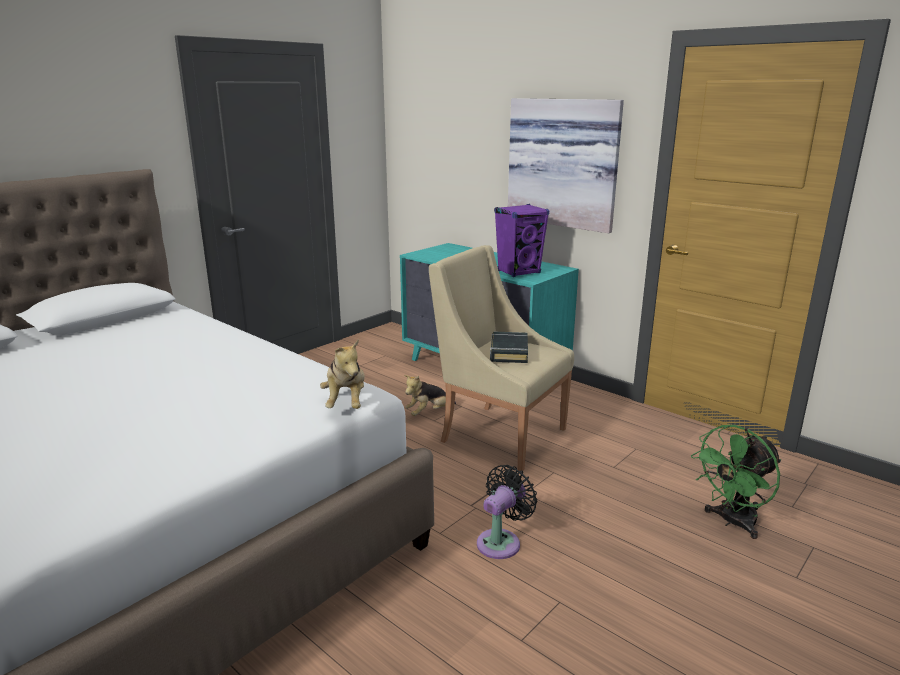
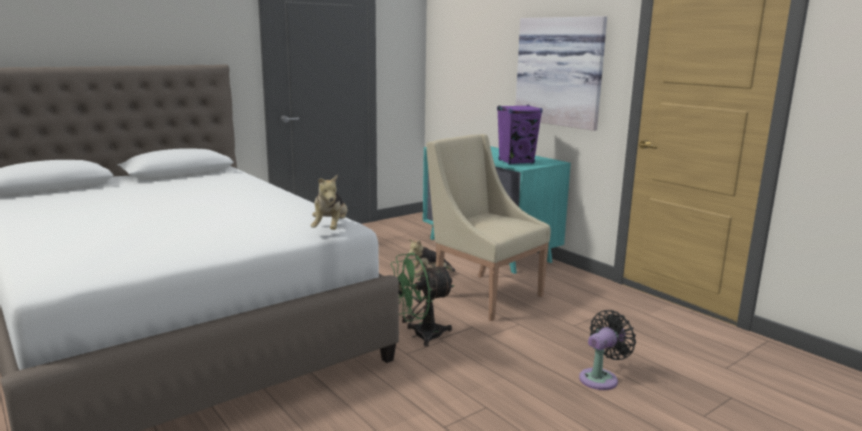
camera: 10 degrees right, 5 degrees down
(501, 541) = (454, 364): black fan -> black fan (601, 378)
(509, 351) = (492, 221): black book -> none
(732, 522) = (663, 372): green fan -> green fan (420, 336)

